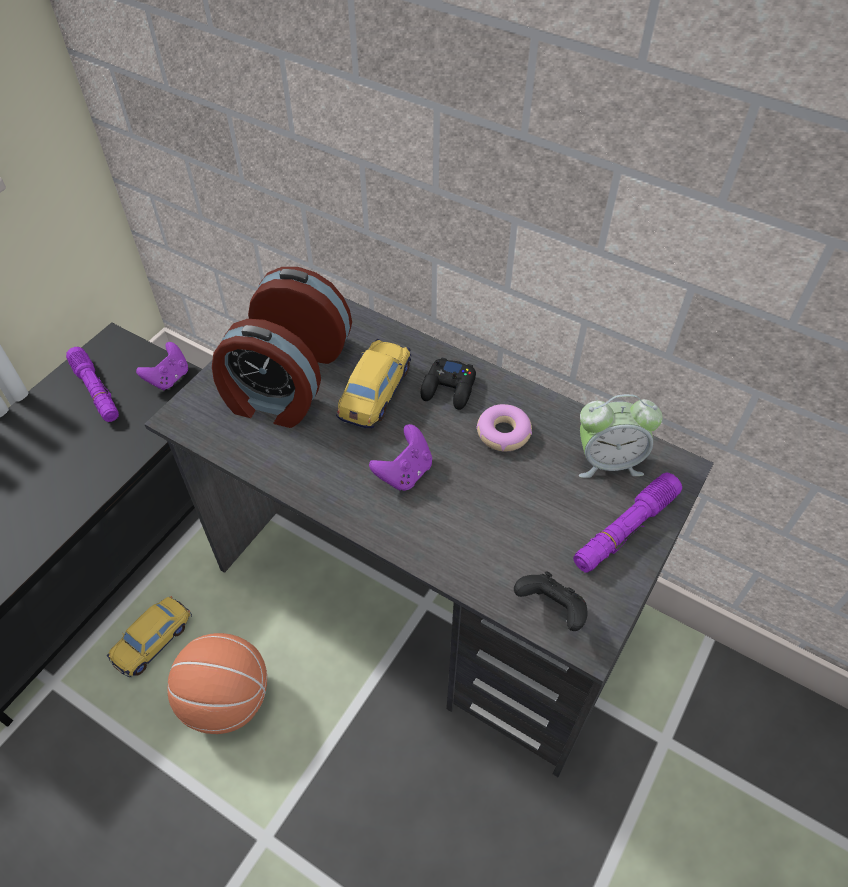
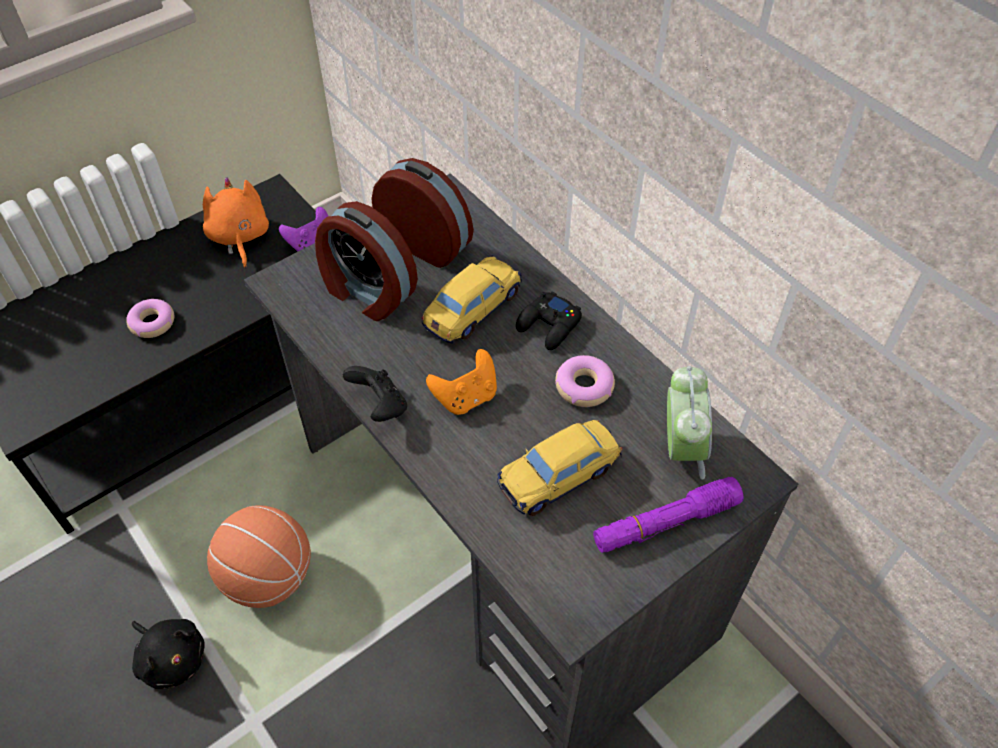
camera: 20 degrees right, 0 degrees up
(40, 494) = (152, 323): none -> donut
(96, 390) = (239, 237): purple flashlight -> orange plush toy
(154, 641) = (223, 498): toy car -> toy car (559, 476)
(162, 808) = (172, 658): none -> black plush toy
(404, 472) = (466, 397): purple game controller -> orange game controller
(551, 609) = (550, 577): black game controller -> black game controller (380, 406)
(608, 461) = (681, 448): alarm clock -> alarm clock turned 105 degrees counterclockwise

